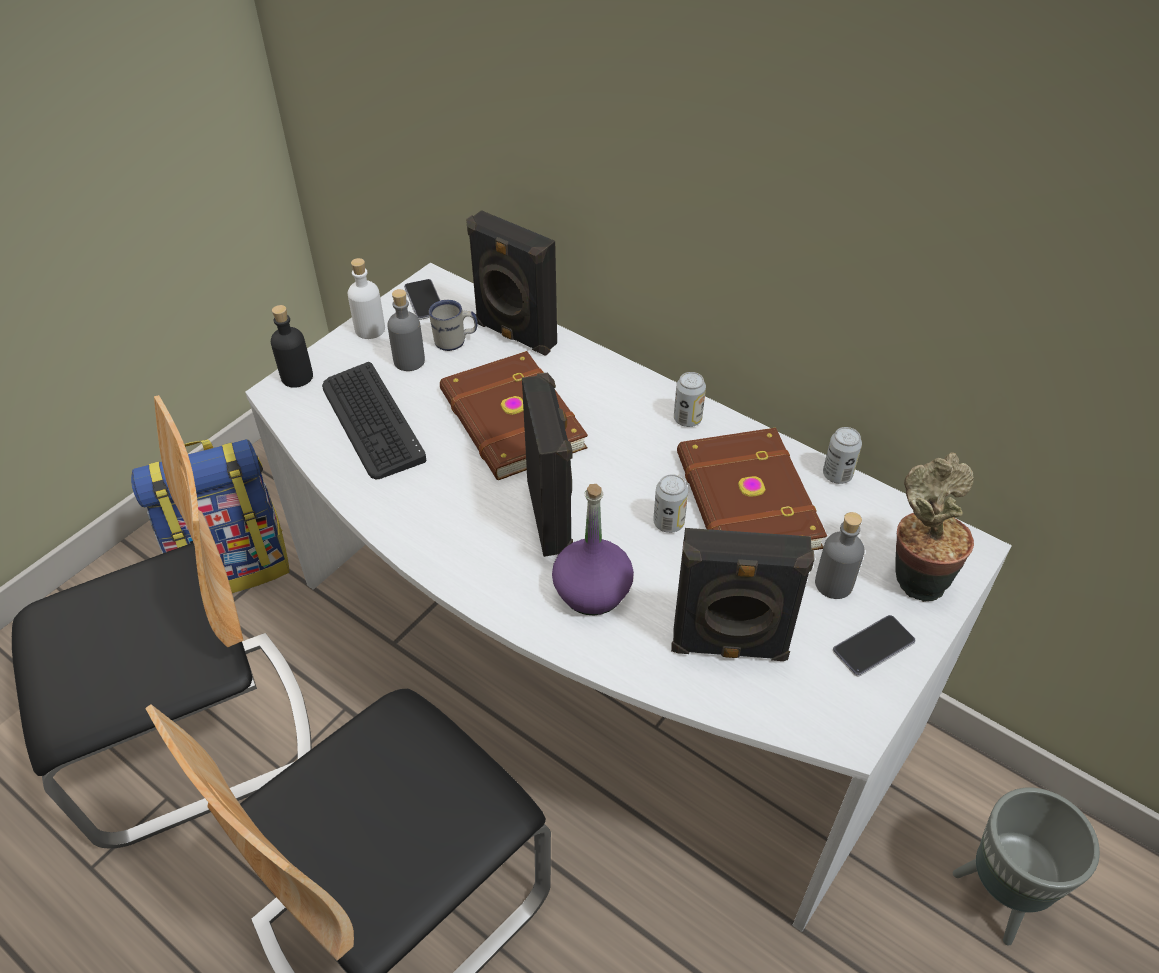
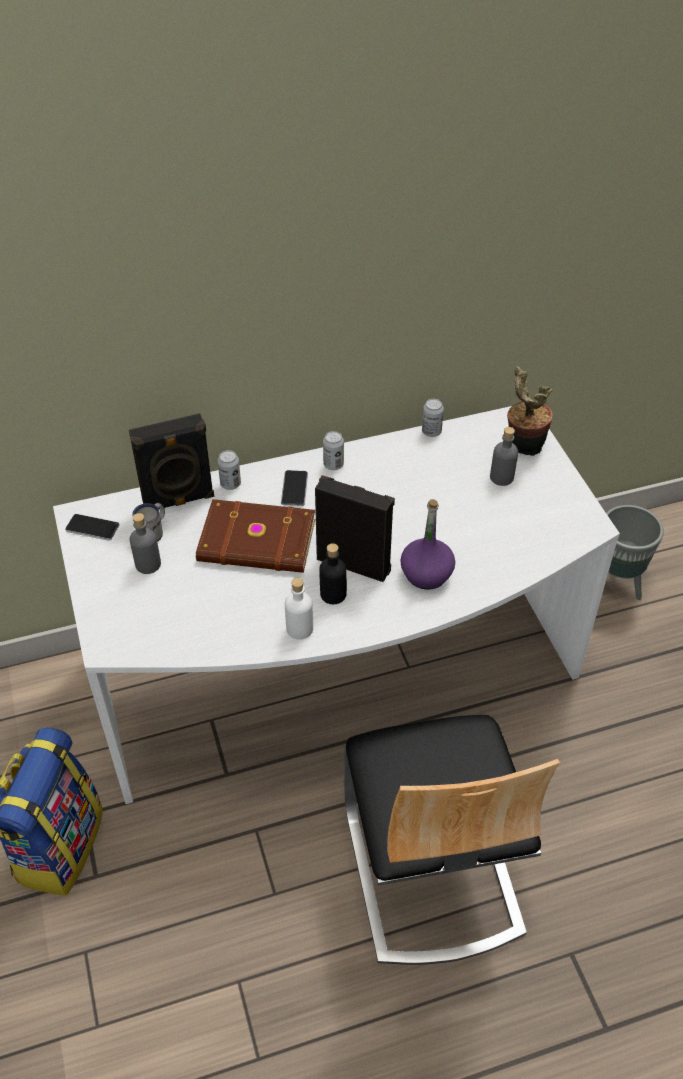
camera: 55 degrees left, 0 degrees up
(194, 738) = (200, 941): chair -> none
(297, 377) = (100, 631): black bottle -> black bottle (333, 594)
(370, 329) = (92, 570): white bottle -> white bottle (299, 629)
(372, 421) = (188, 610): keyboard -> none
(668, 523) = (405, 516): can -> can (230, 484)
(729, 648) = (509, 540): black speaker -> none
(744, 502) = (417, 478): brown book -> none
(873, 646) = (551, 487): phone -> phone (294, 489)

